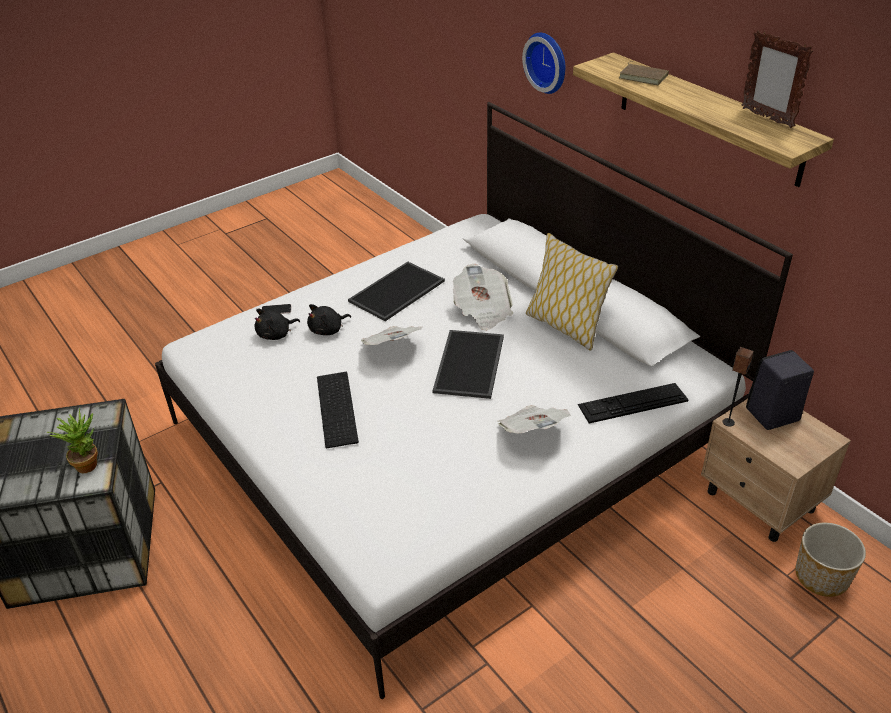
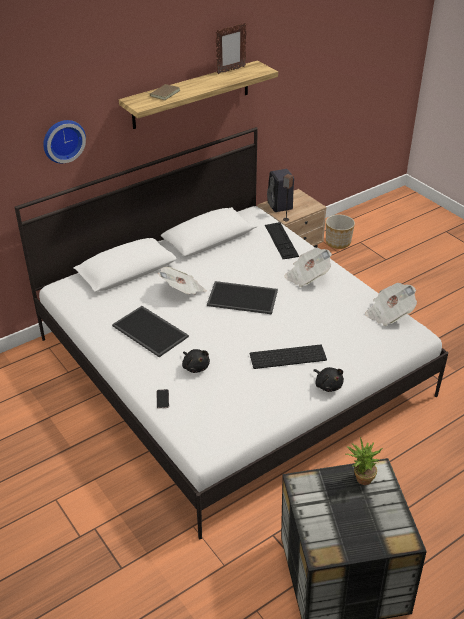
camera: 90 degrees left, 0 degrees up
(276, 334) = (198, 395): black plush toy -> black plush toy (328, 385)
(392, 348) = (222, 332): newspaper -> newspaper (389, 314)
(565, 326) = (205, 258): pillow -> none

